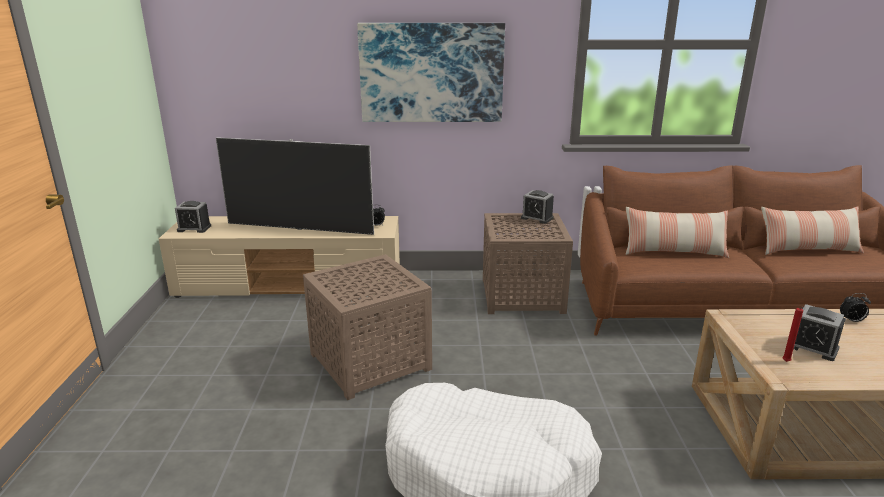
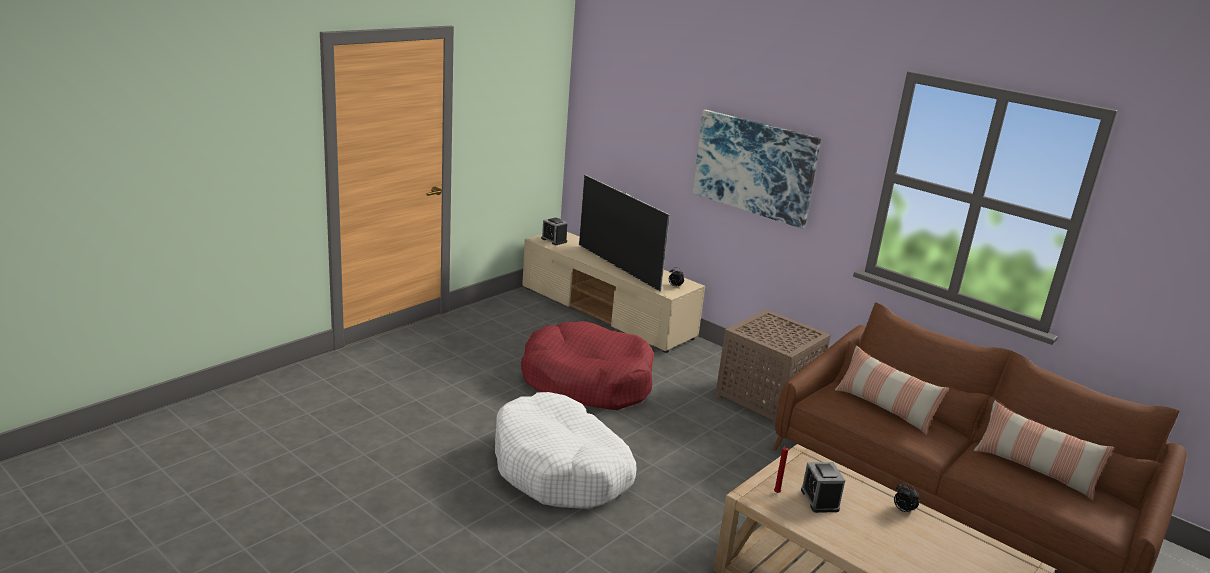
camera: 40 degrees right, 0 degrees up
(370, 360) = (587, 381): brown side table -> red dog bed
(537, 218) = (801, 330): alarm clock -> none

